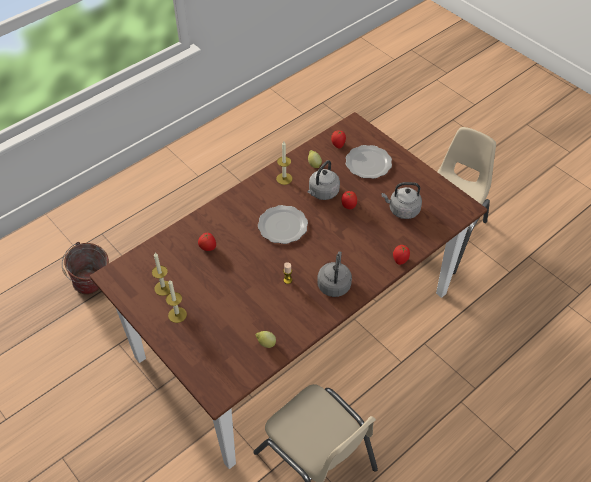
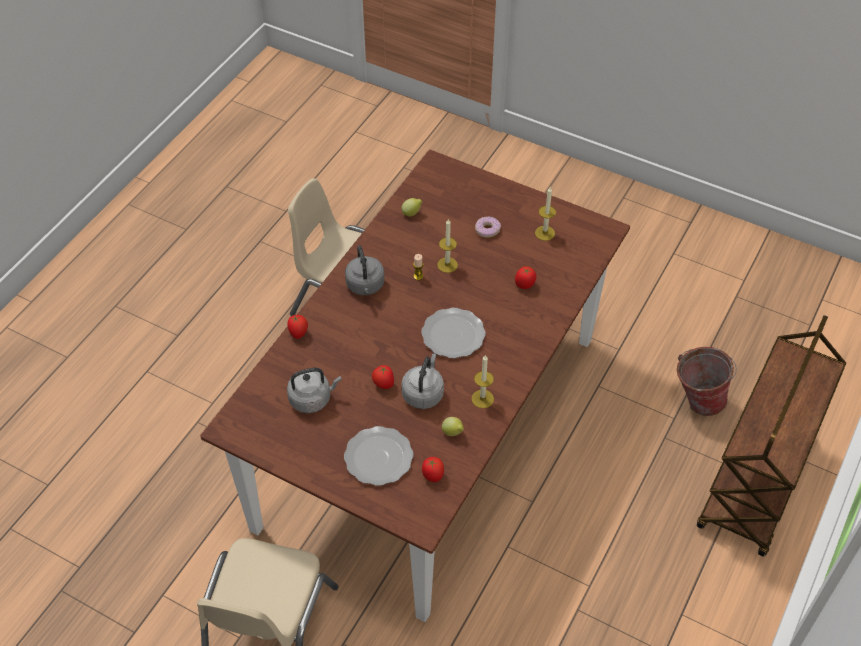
camera: 160 degrees right, 0 degrees up
(99, 226) = (756, 482): none -> brown cart
(177, 315) = (513, 214): candle -> candle (447, 265)
(209, 306) = (487, 230): none -> donut

